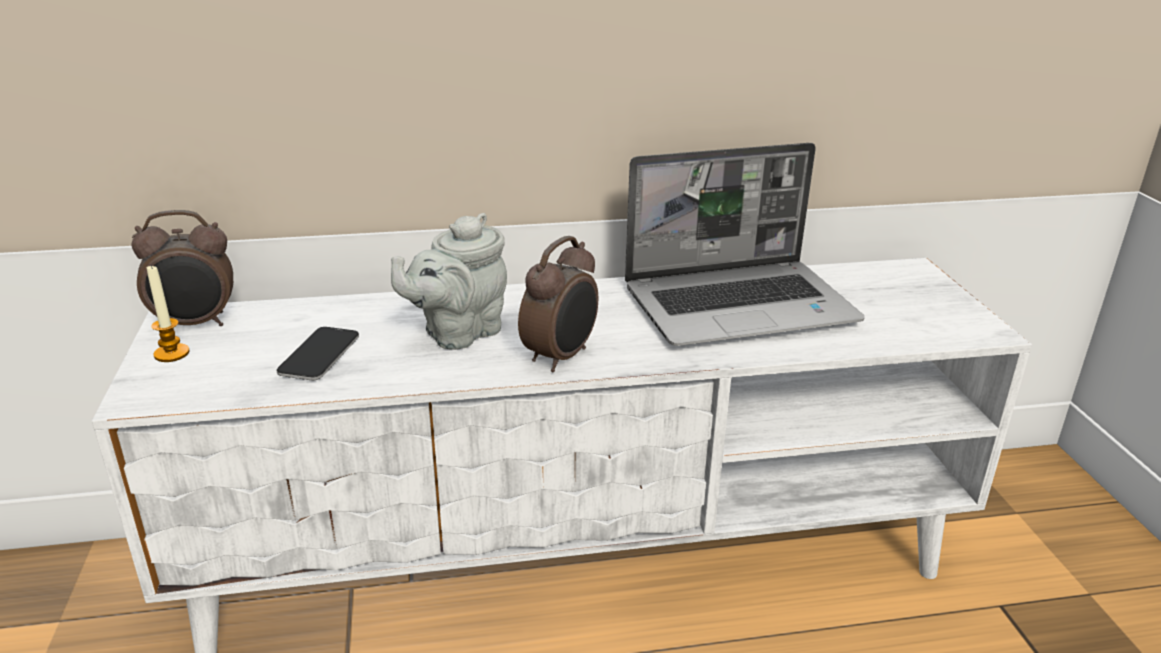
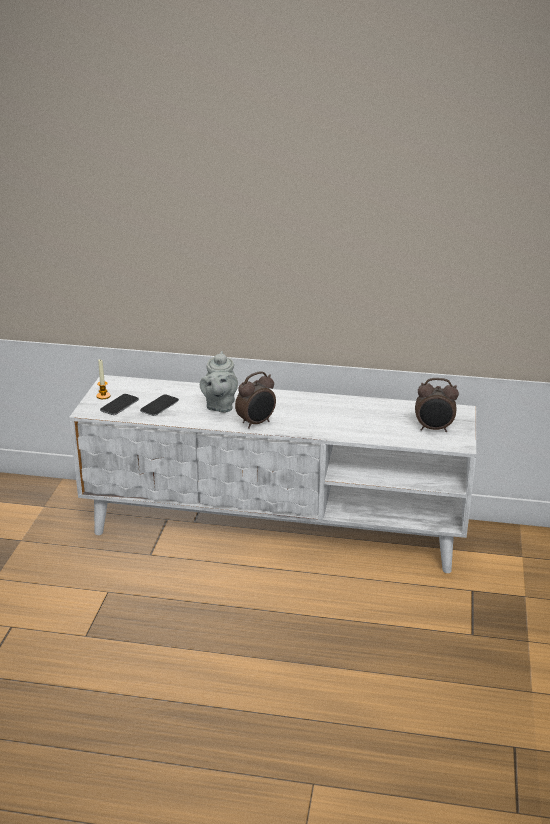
camera: 20 degrees right, 0 degrees up
(196, 324) = (116, 385): alarm clock -> alarm clock (434, 429)
(220, 369) = (119, 405): none -> phone
(458, 333) = (220, 406): grey teapot -> grey teapot turned 60 degrees counterclockwise
(741, 305) = (355, 414): laptop -> none

